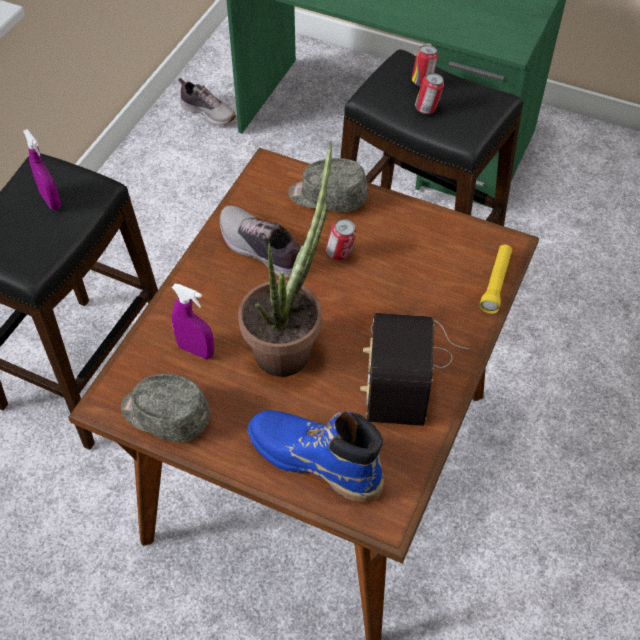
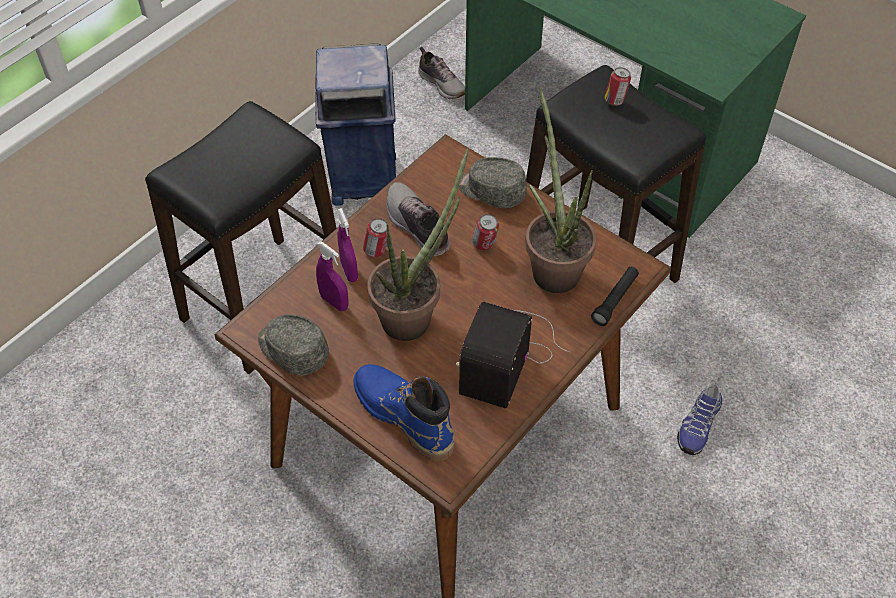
camera: 15 degrees right, 0 degrees up
(51, 200) = (251, 147): purple spray bottle -> purple spray bottle (349, 271)
(154, 221) = (362, 179): none -> blue trash can
(418, 261) = (552, 266): none -> potted plant
(427, 109) = (610, 128): can -> can (377, 251)
(496, 283) = (615, 300): yellow flashlight -> black flashlight
(563, 397) = (697, 426): none -> shoe

